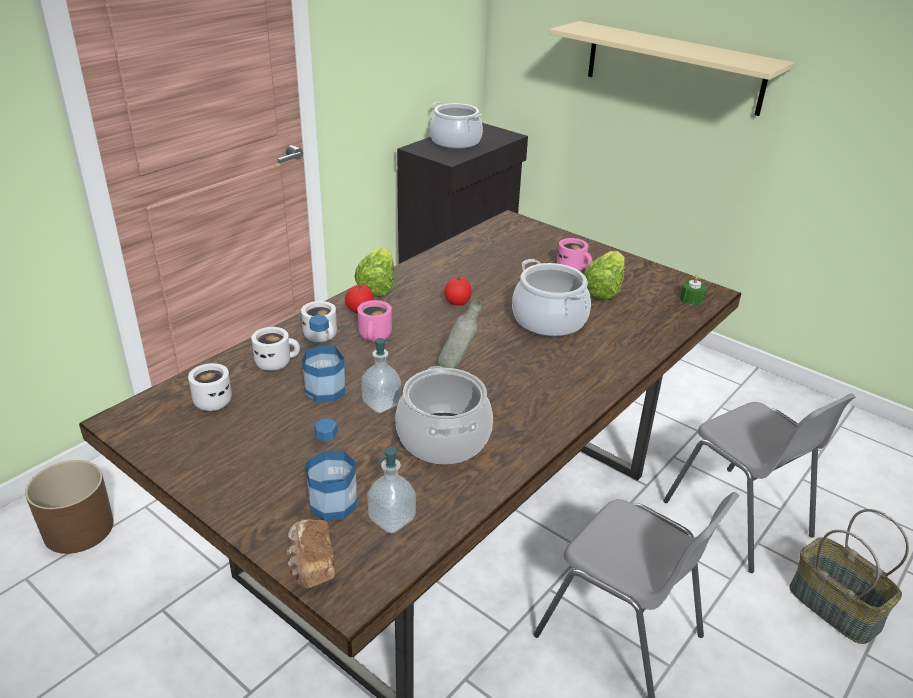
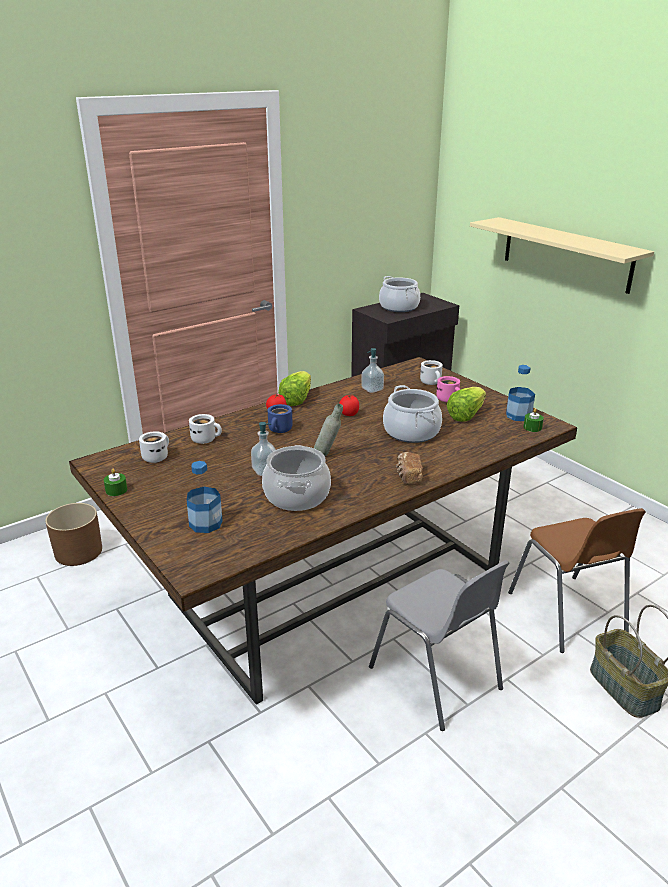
camera: 15 degrees right, 5 degrees down
(174, 465) = (116, 490): none -> green candle
(310, 564) = (176, 554): bread -> bread (408, 476)
(323, 336) = (244, 427): white mug -> white mug (432, 382)
(325, 390) = (231, 459): bottle -> bottle (518, 415)
(376, 336) = (280, 430): pink mug -> blue mug
(392, 519) = (239, 537): soap dispenser -> soap dispenser (372, 389)
(738, 519) = (567, 614): grey chair -> brown chair

